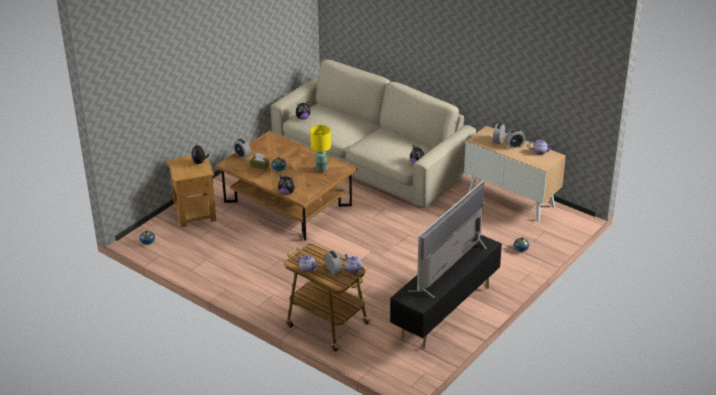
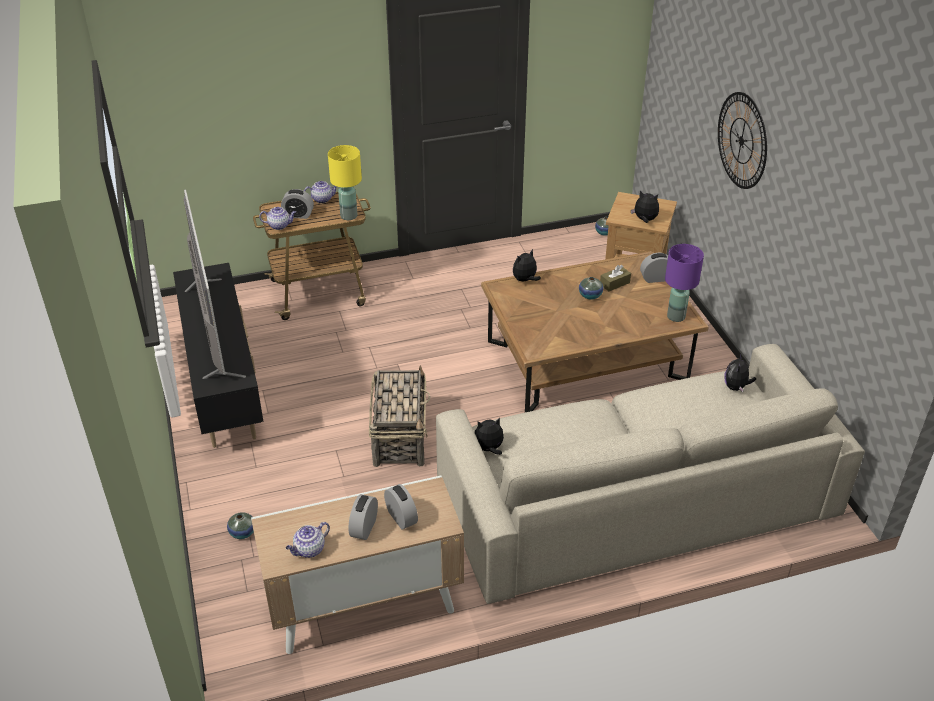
camera: 125 degrees right, 5 degrees up
(201, 66) = (741, 140): none -> wall clock
(270, 140) = (676, 316): none -> purple table lamp
(321, 169) = (552, 330): yellow table lamp -> yellow table lamp (349, 216)
(409, 235) = (400, 436): none -> basket

